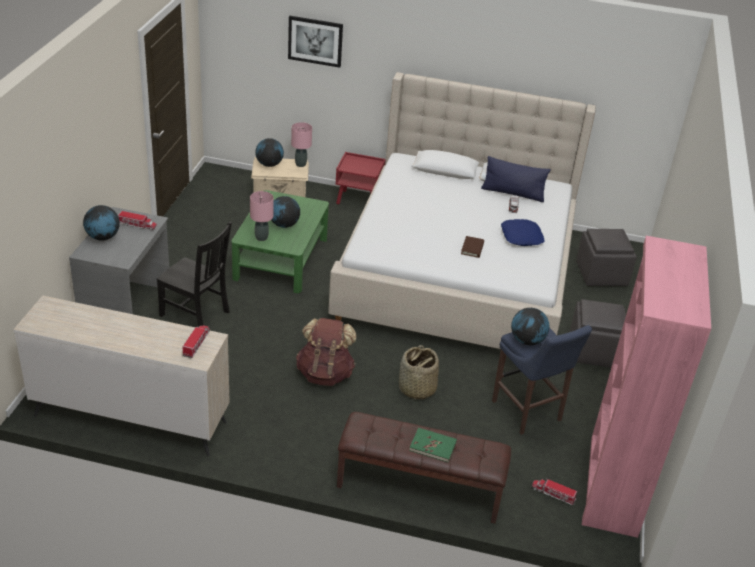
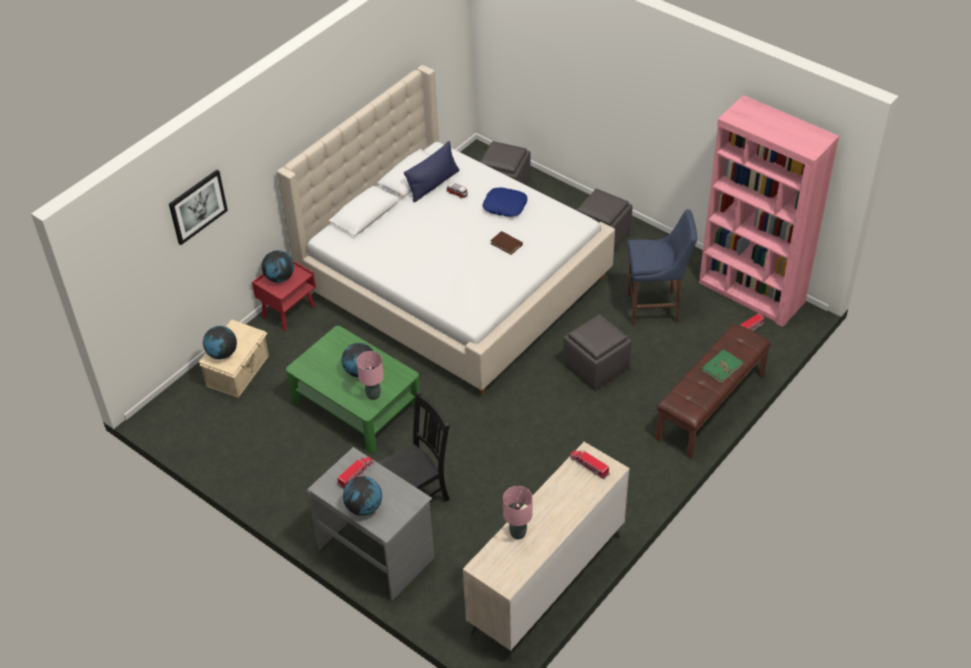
camera: 60 degrees left, 10 degrees up
(300, 164) = (238, 328): pink table lamp -> pink table lamp (518, 534)
(325, 373) = (548, 423): brown backpack -> none
(416, 388) = (596, 367): basket -> grey ottoman
(527, 341) = (650, 259): globe -> globe (280, 278)

